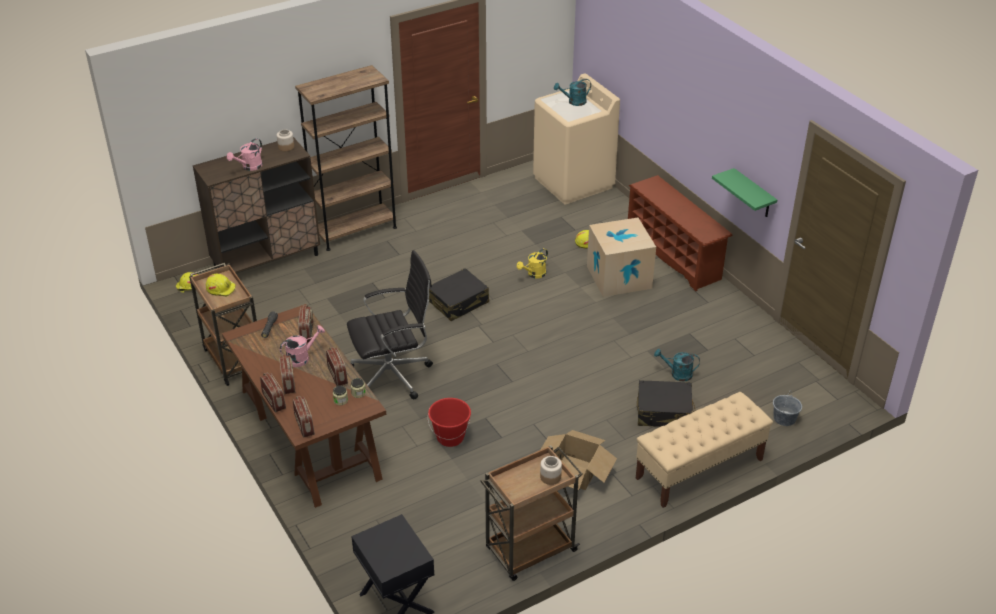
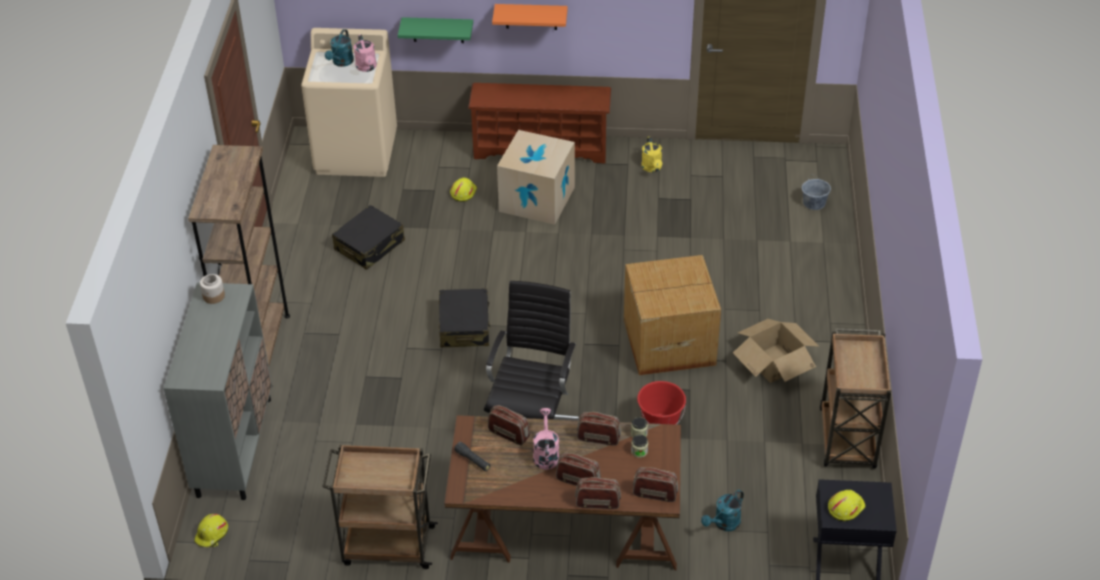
camera: 55 degrees left, 5 degrees up
(221, 289) = (373, 471): yellow hard hat -> yellow hard hat (845, 507)
(249, 167) = (222, 341): pink watering can -> pink watering can (367, 67)
(267, 260) = (234, 446): brown cabinet -> grey cabinet
(534, 274) = (475, 252): yellow watering can -> yellow watering can (652, 168)
(540, 404) = (667, 341): none -> cardboard box
(550, 477) = (866, 353): jar -> none
(664, 412) = (746, 268): black suitcase -> black suitcase (370, 245)
(677, 374) = (705, 234): turquoise watering can -> turquoise watering can (724, 524)
(698, 139) = (531, 16): none -> orange shelf
(699, 469) = (832, 285): beige bench -> none
(753, 194) = (631, 34): green shelf -> green shelf (438, 30)

